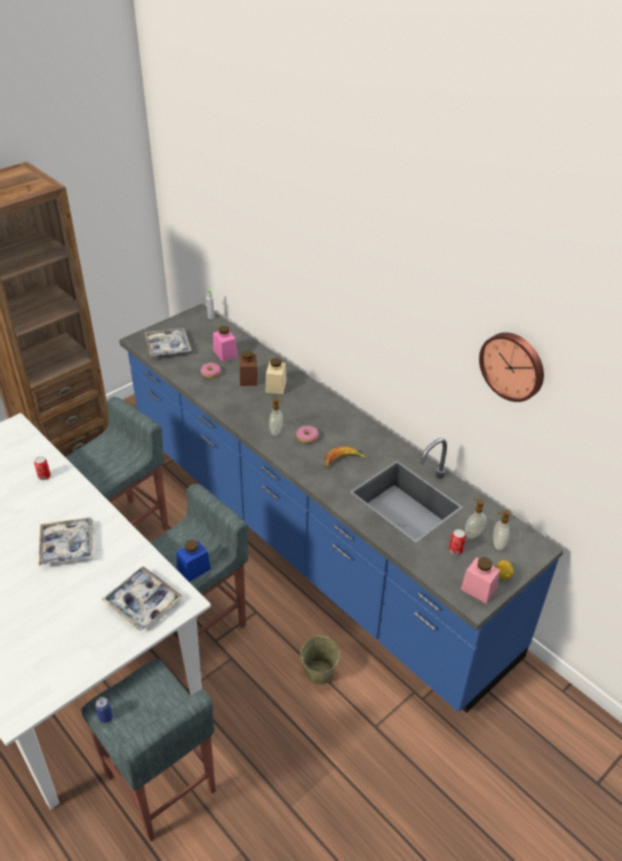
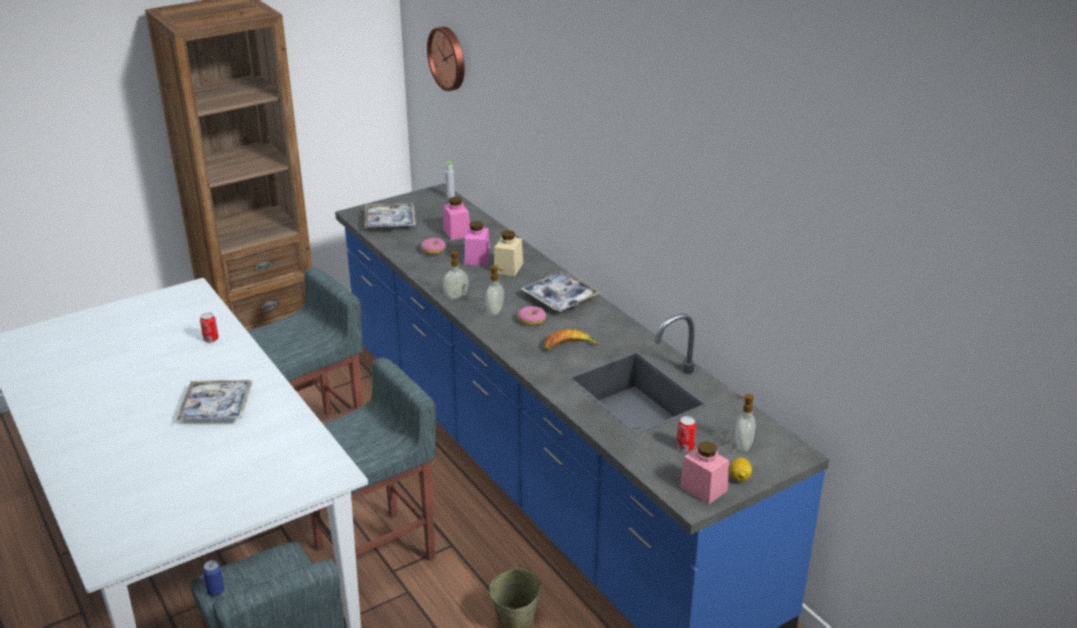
camera: 10 degrees right, 10 degrees down
(143, 602) = (287, 470): tray -> tray (560, 298)
(194, 569) = (365, 454): blue jar -> none
(248, 379) = (477, 258): brown jar -> pink jar
(473, 533) = (713, 432): soap dispenser -> soap dispenser (455, 295)
(513, 365) = (763, 209): wall clock -> wall clock (449, 58)

